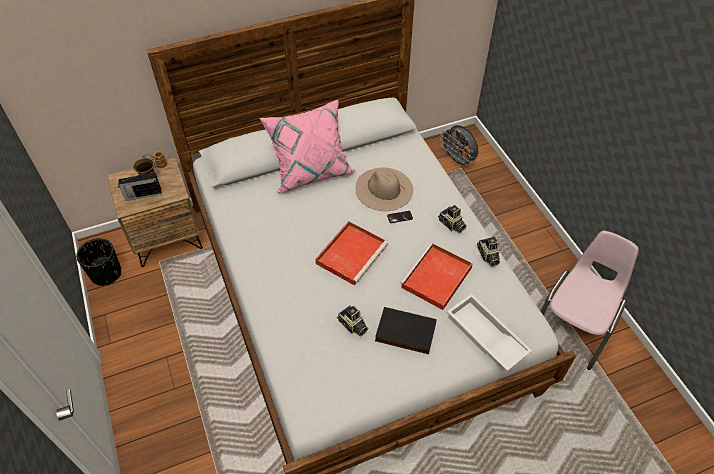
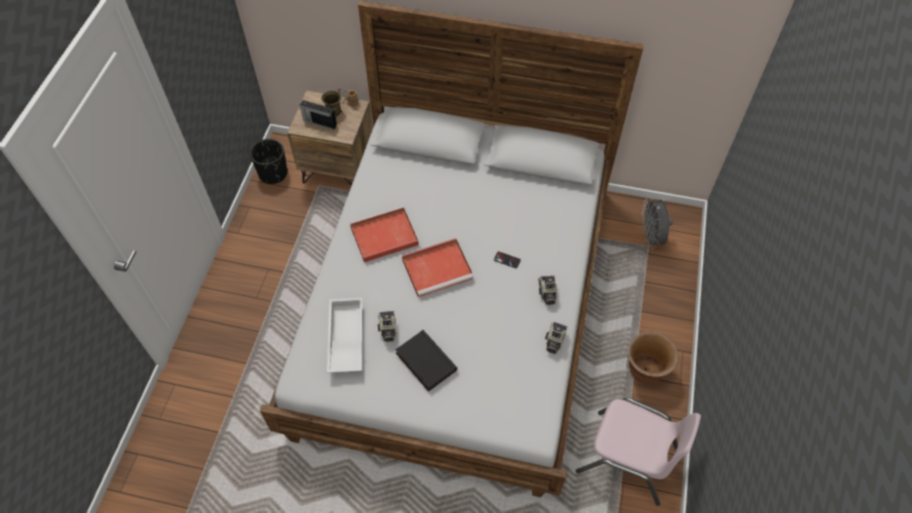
camera: 35 degrees right, 5 degrees up
(310, 170) = (466, 173): pink pillow -> none
(383, 189) = (515, 226): beige hat -> none
(436, 278) = (490, 333): red tray -> red tray (383, 236)
(485, 336) = (488, 407): white tray -> white tray (345, 338)
(532, 255) = (645, 371): none -> brown planter
(575, 325) = (628, 459): pink chair -> pink chair turned 45 degrees clockwise

